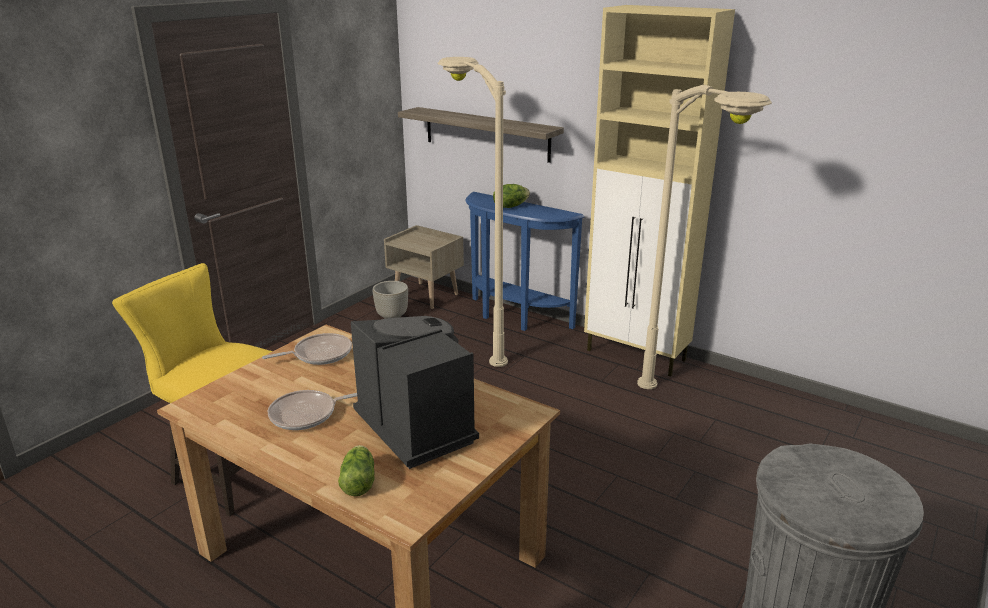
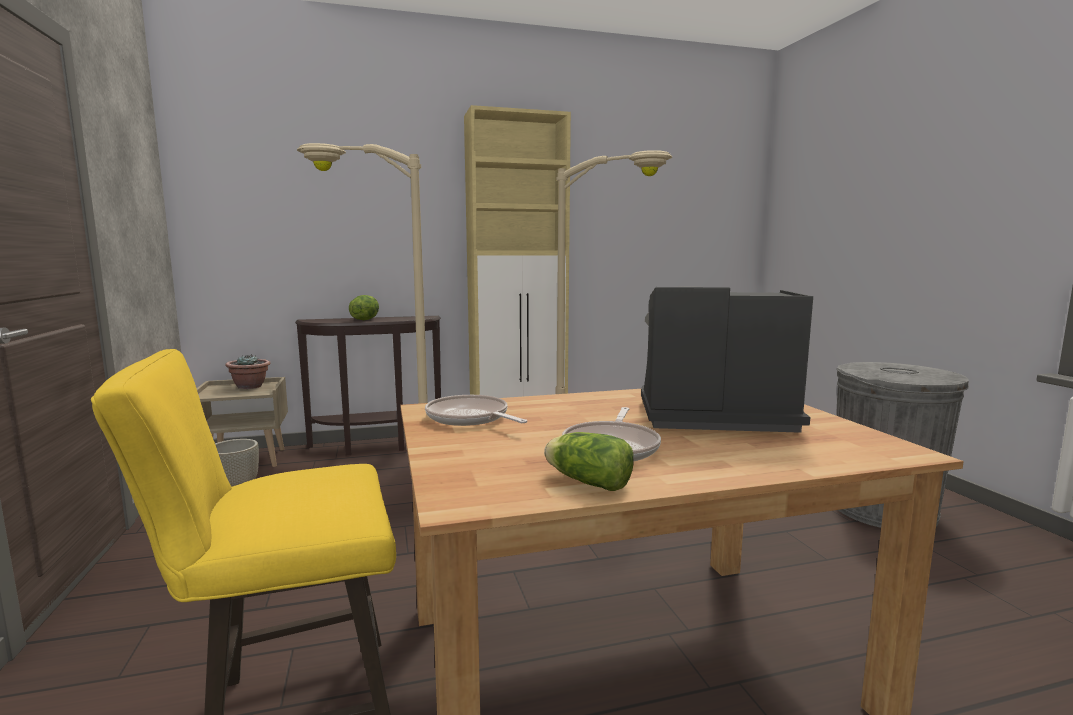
camera: 50 degrees left, 15 degrees down
(319, 354) = (470, 418): frying pan -> frying pan turned 60 degrees counterclockwise
(359, 480) = (805, 454): lettuce -> lettuce (586, 481)
(433, 240) = (250, 386): none -> potted plant
(486, 134) = (308, 252): shelf -> none
(514, 318) = (376, 446): blue console table -> brown console table

